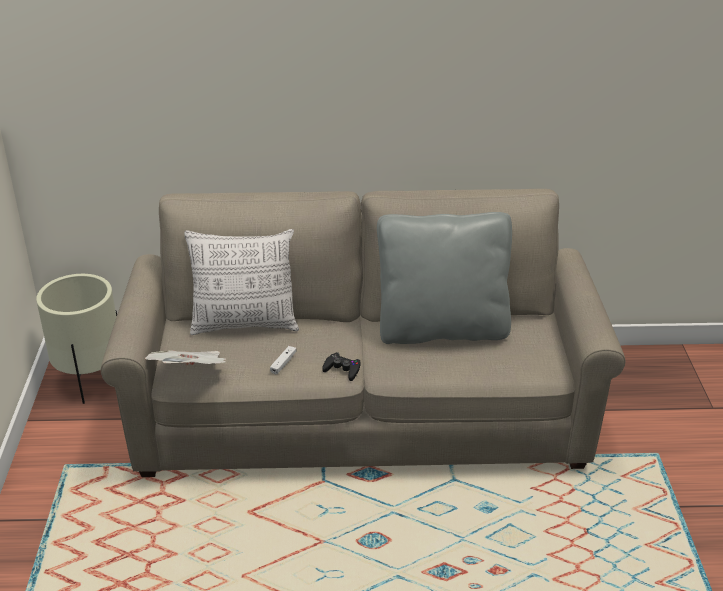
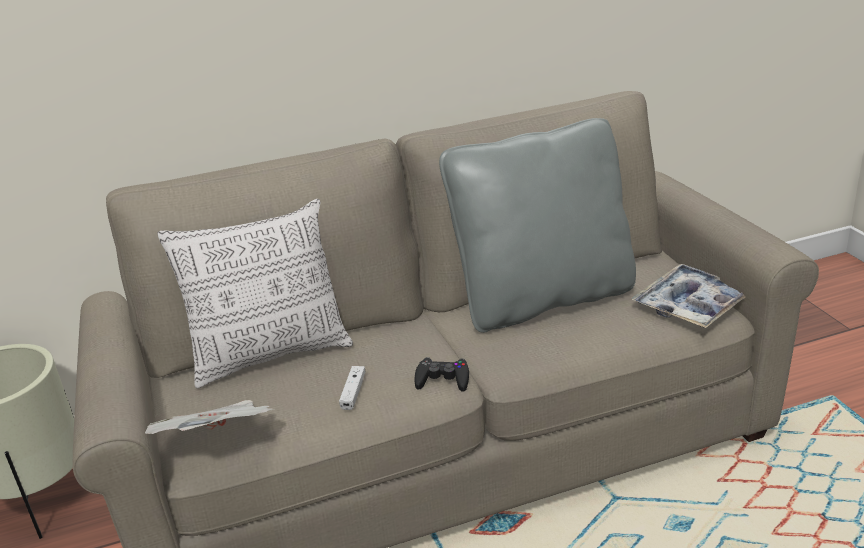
camera: 15 degrees left, 5 degrees down
(540, 361) = (692, 305): none -> tray

